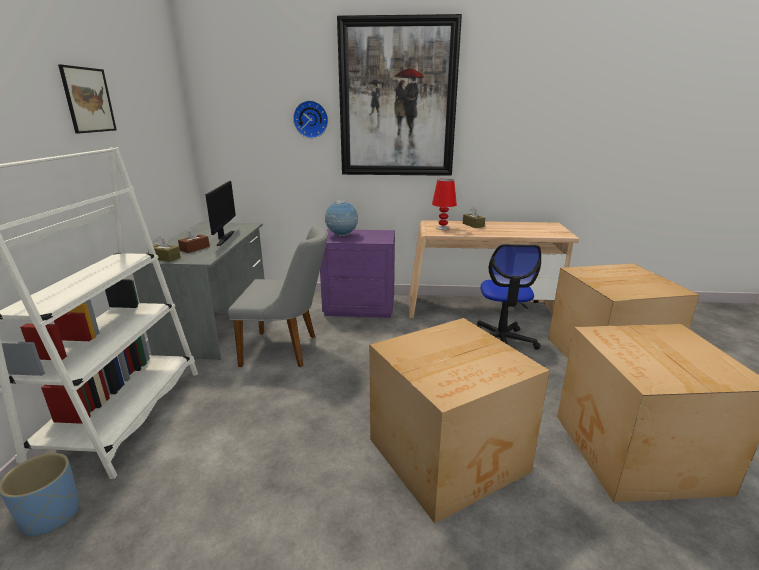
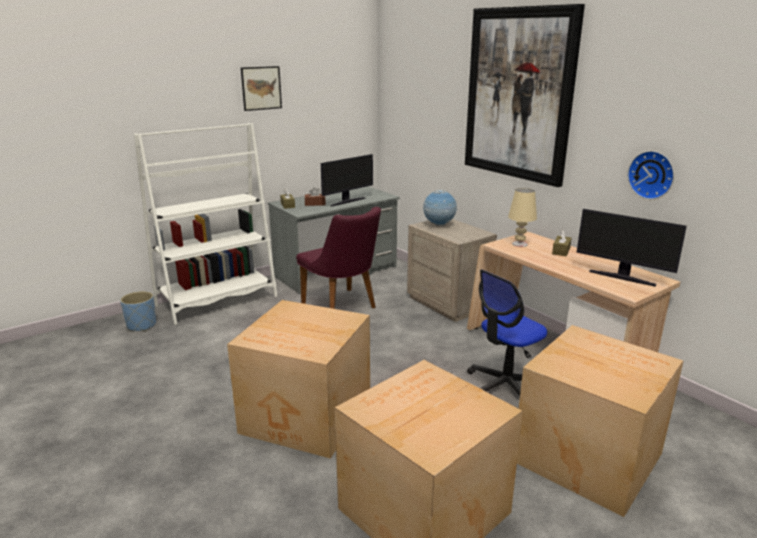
camera: 50 degrees right, 0 degrees up
(287, 350) = (343, 307): grey chair -> purple chair
(311, 119) = (450, 106): wall clock -> wall clock (652, 174)
(360, 307) = (449, 303): purple nightstand -> beige nightstand
(442, 228) = (519, 244): red table lamp -> beige table lamp
(538, 228) = (622, 277): none -> monitor

